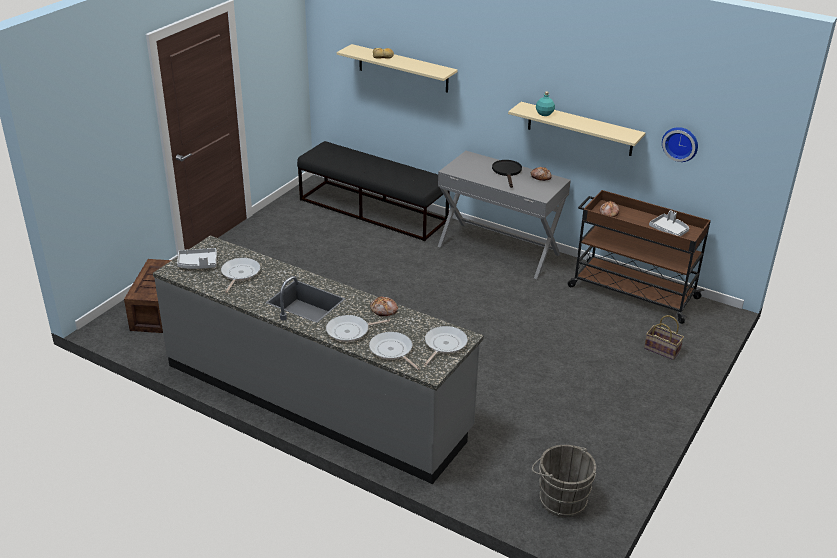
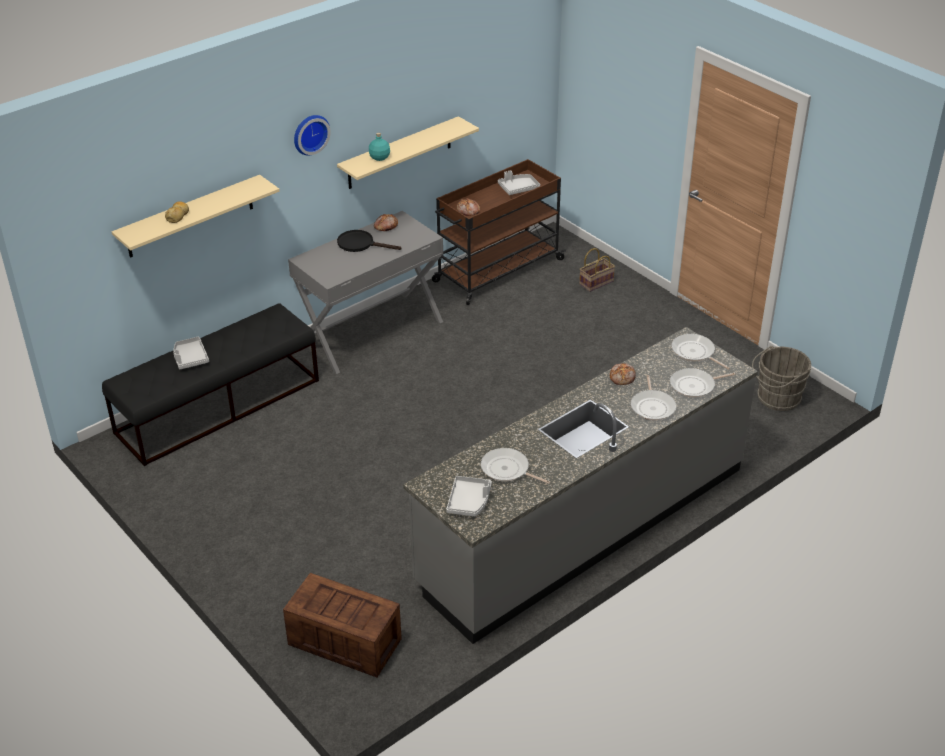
camera: 70 degrees left, 5 degrees up
(363, 161) = (190, 358): none -> grey tray
(680, 143) = (488, 106): wall clock -> wall clock (310, 133)

